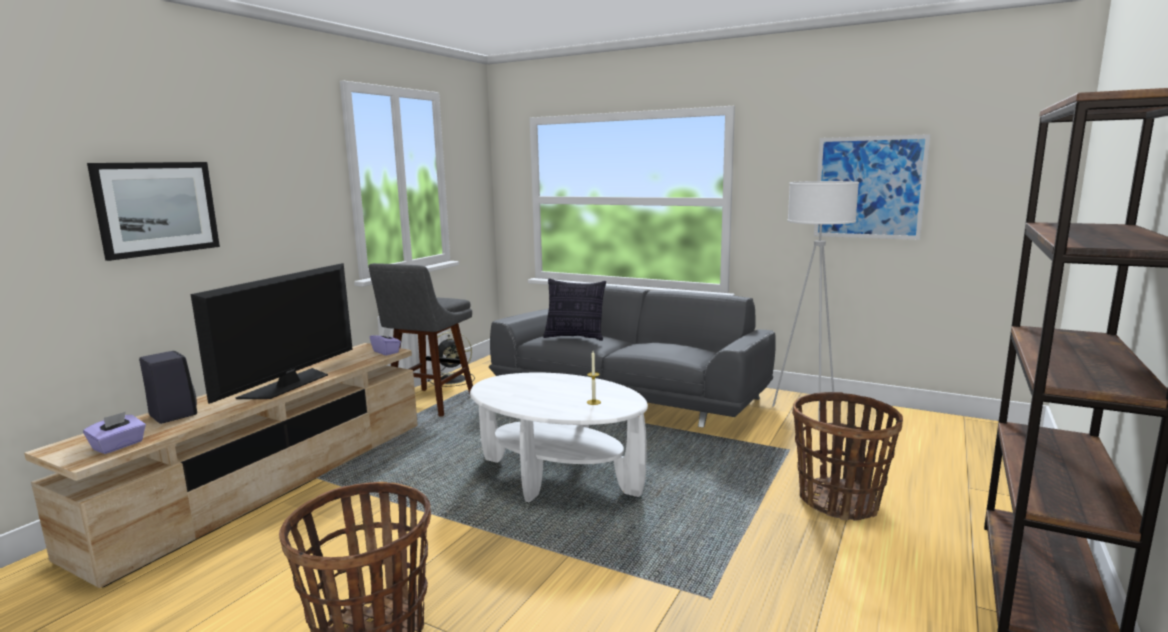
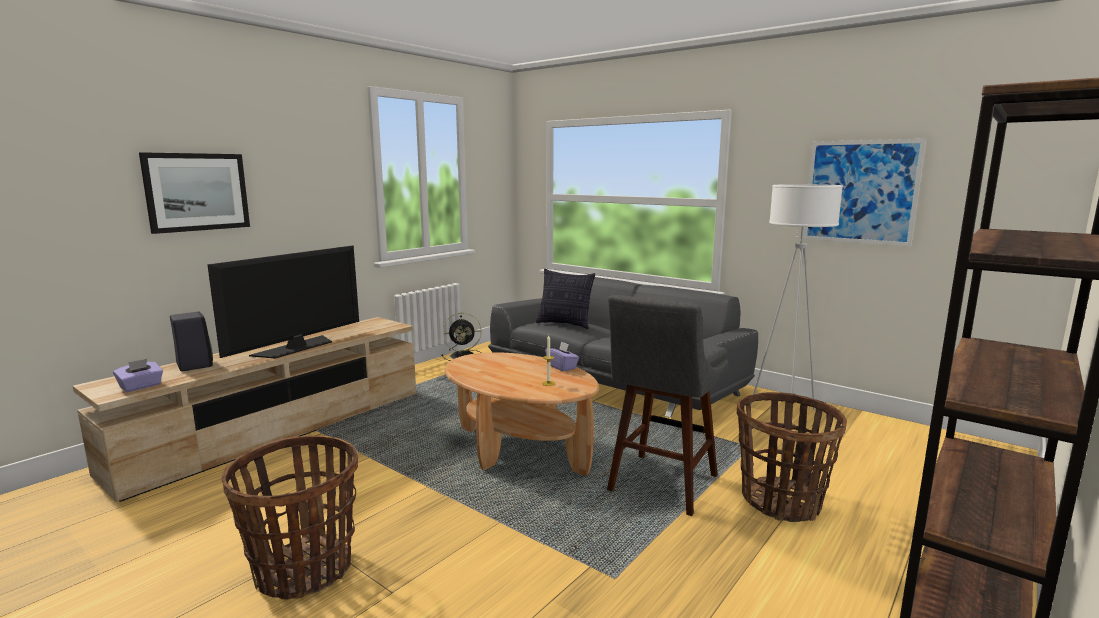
camera: 10 degrees right, 0 degrees up
(386, 352) = (390, 326): purple tissue box -> purple tissue box (562, 367)
(429, 404) = (434, 375): grey stool -> grey stool (661, 486)
(558, 477) = (519, 450): white coffee table -> brown coffee table

